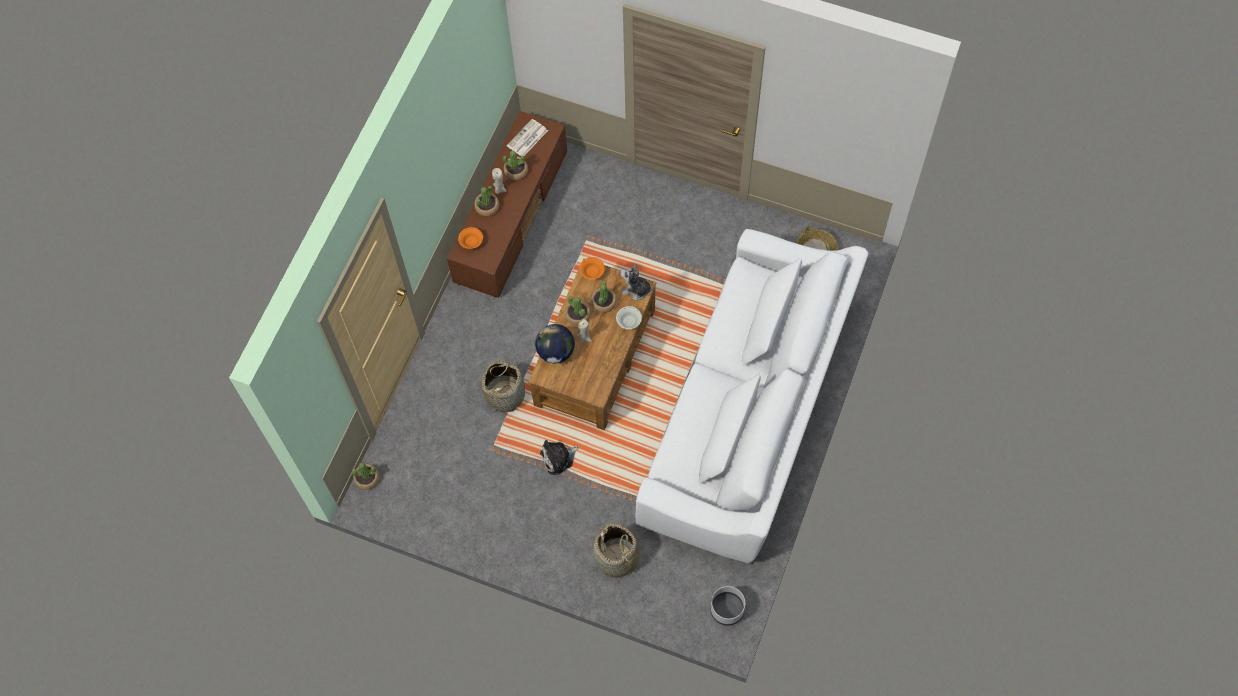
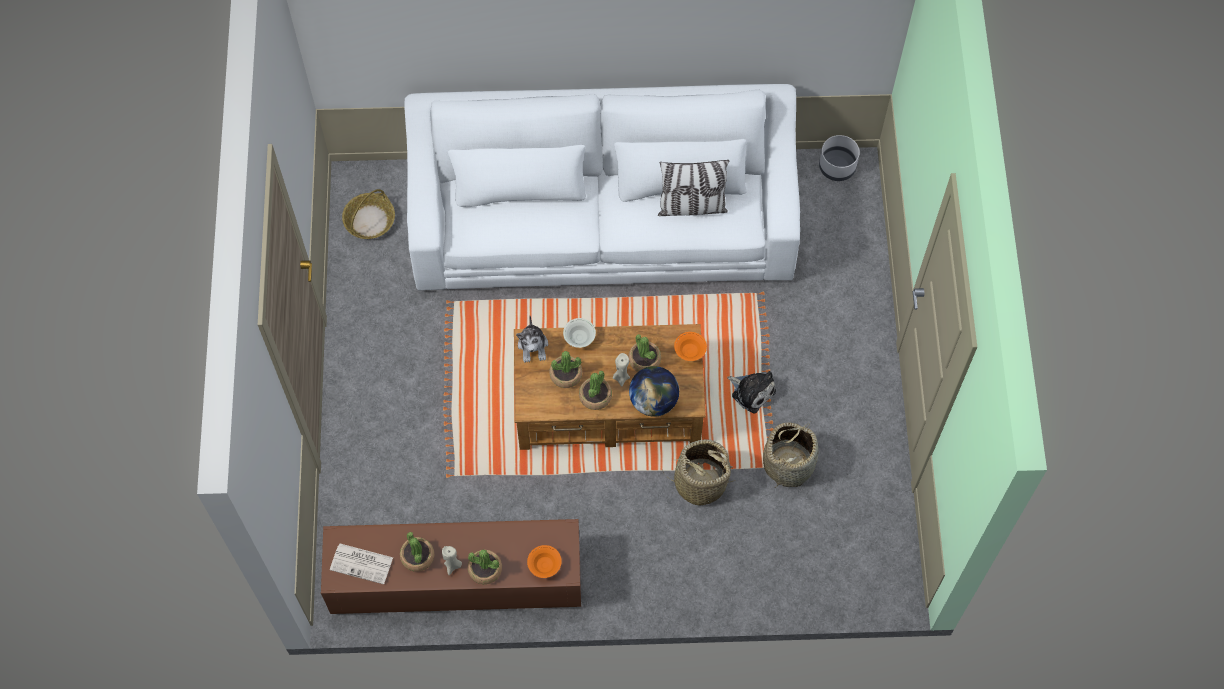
camera: 115 degrees left, 0 degrees up
(367, 478) = (878, 590): potted plant -> potted plant (644, 360)
(592, 272) = (530, 403): orange bowl -> orange bowl (689, 351)
(617, 558) = (836, 288): basket -> basket (788, 463)
(701, 435) = (692, 206): none -> pillow

